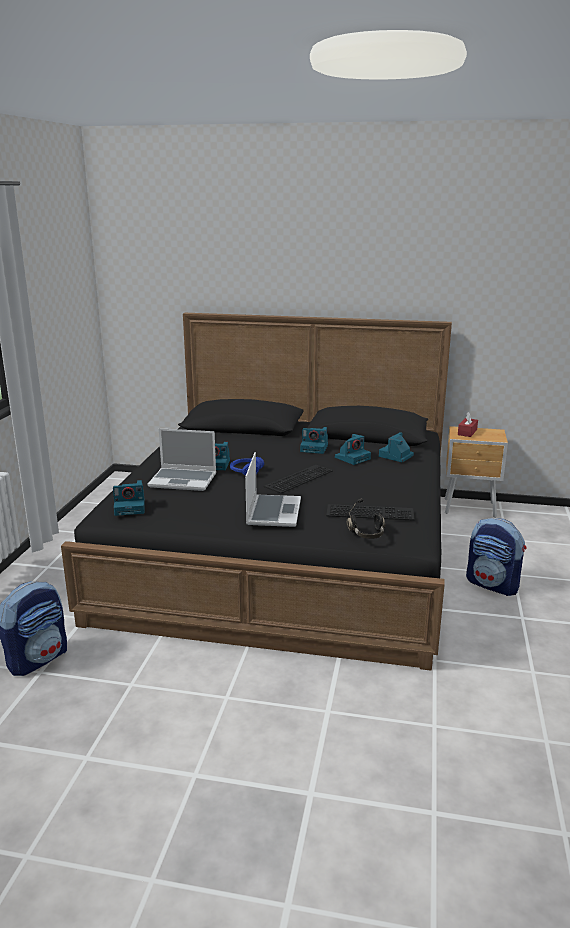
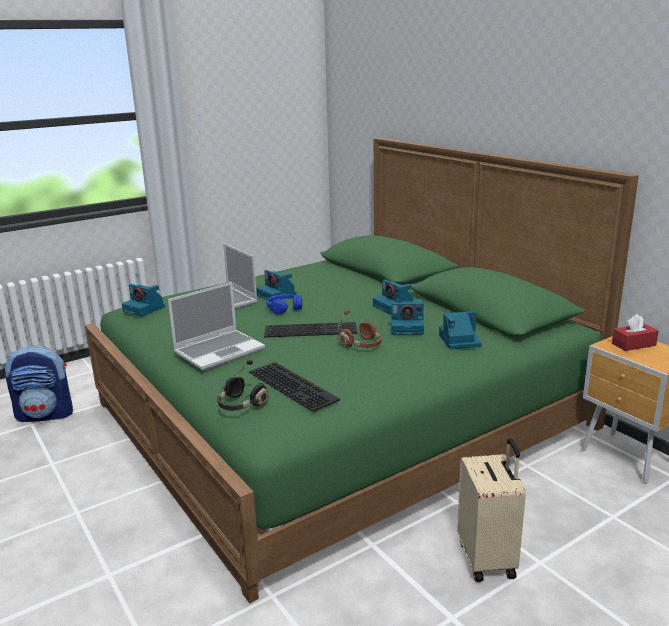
camera: 45 degrees right, 0 degrees up
(285, 551) = (338, 414): black bed -> green bed
(352, 476) = (362, 345): none -> brown headphones
(493, 585) = (488, 559): backpack -> beige suitcase

